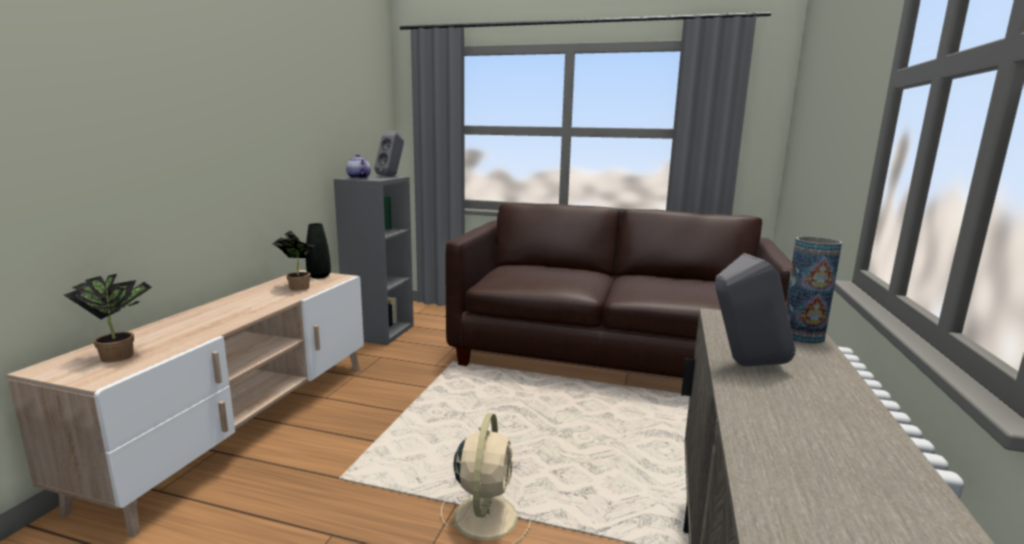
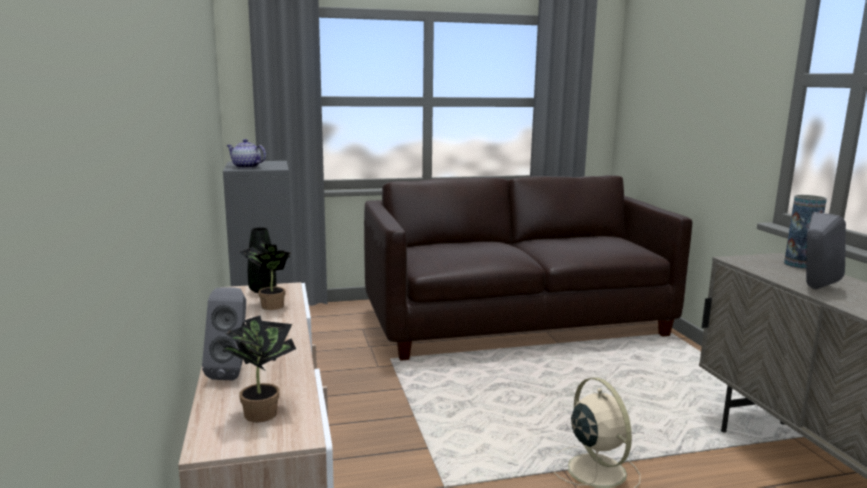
camera: 30 degrees left, 0 degrees up
(391, 176) = (270, 162): grey speaker -> grey speaker (232, 372)

